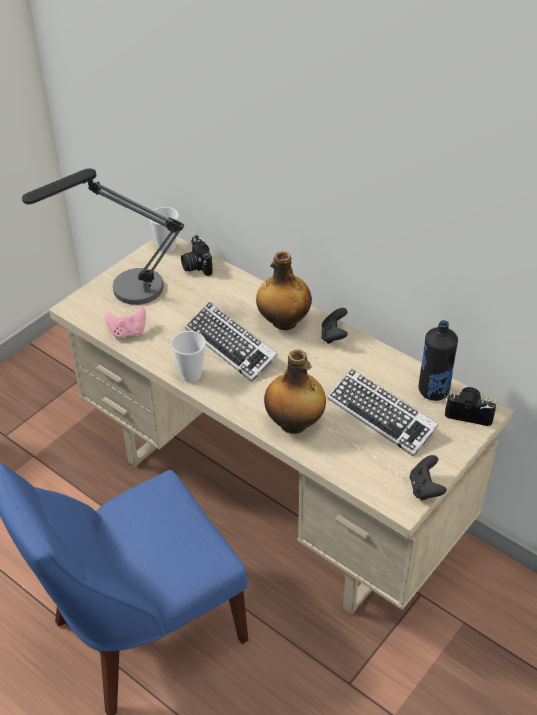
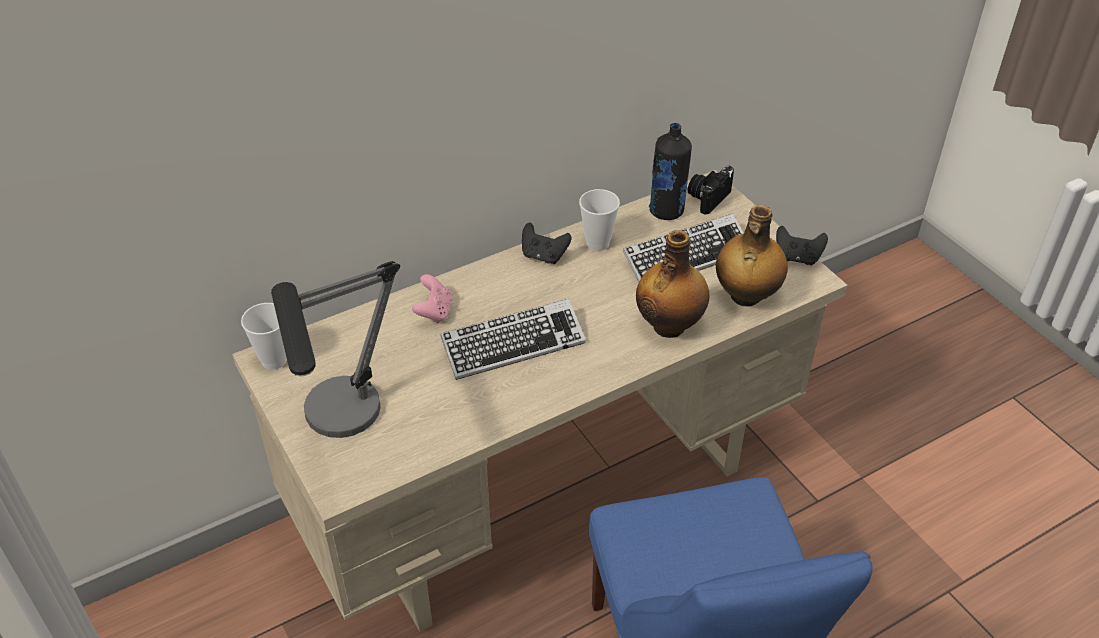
camera: 70 degrees left, 0 degrees up
(128, 332) = (429, 439): pink game controller -> pink game controller (434, 312)
(191, 375) = (546, 394): cup -> cup (597, 243)
(196, 266) = (336, 340): camera -> none
(283, 322) = (496, 289): bottle -> bottle (745, 296)

